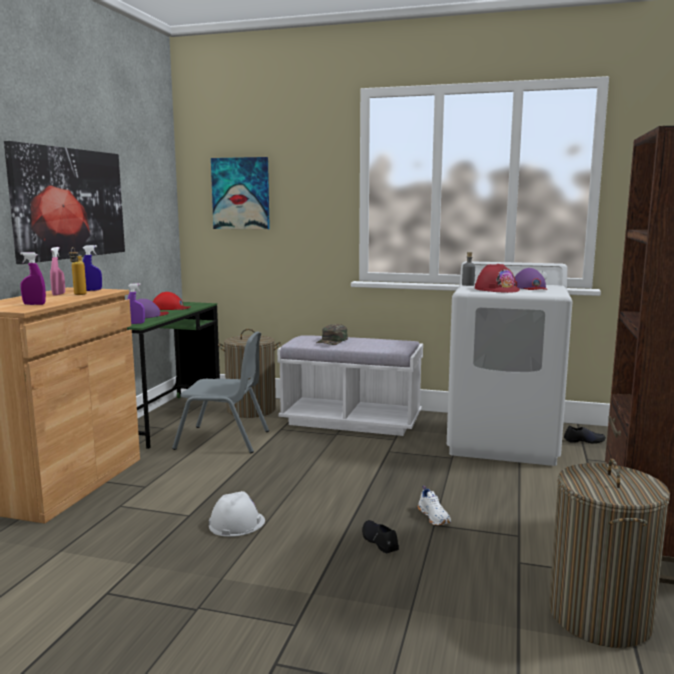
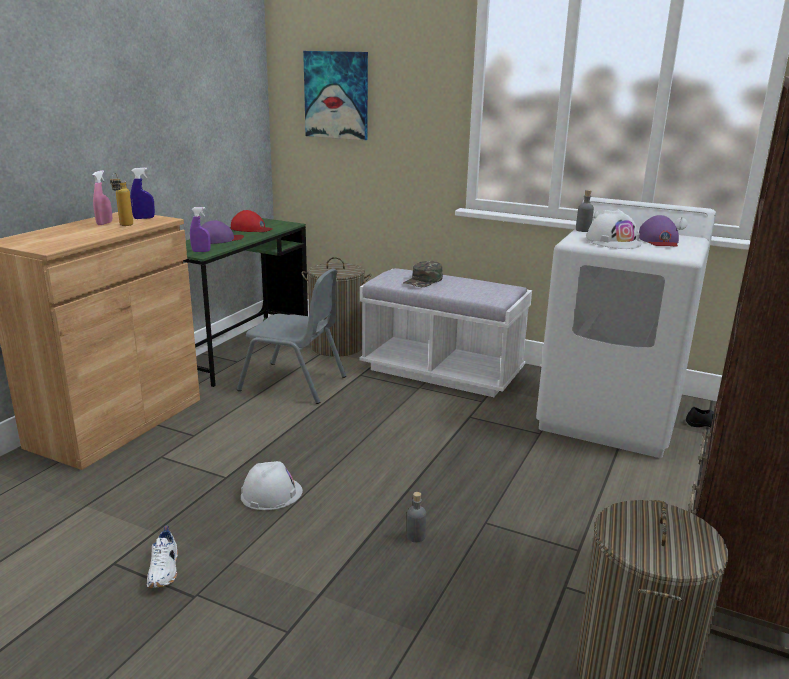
camera: 10 degrees right, 10 degrees up
(34, 304) = (66, 240): purple spray bottle -> none
(69, 203) = (125, 114): picture -> none
(379, 541) = (415, 536): black shoe -> grey bottle
(434, 517) = (489, 512): white shoe -> white shoe (165, 570)
(496, 289) = (613, 242): red hard hat -> white hard hat

